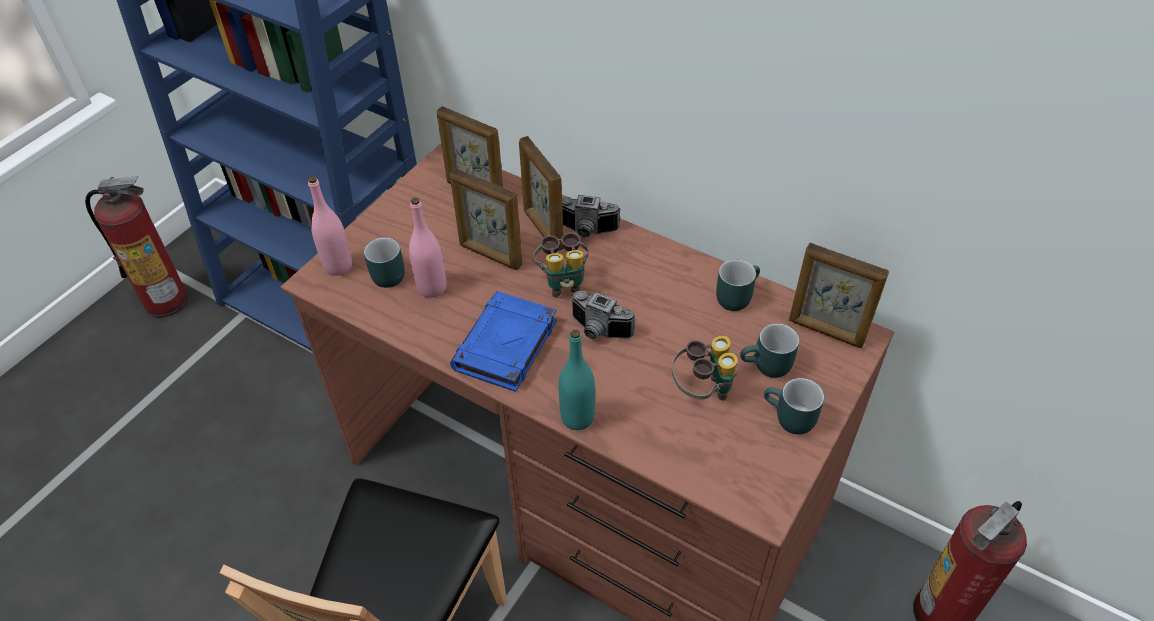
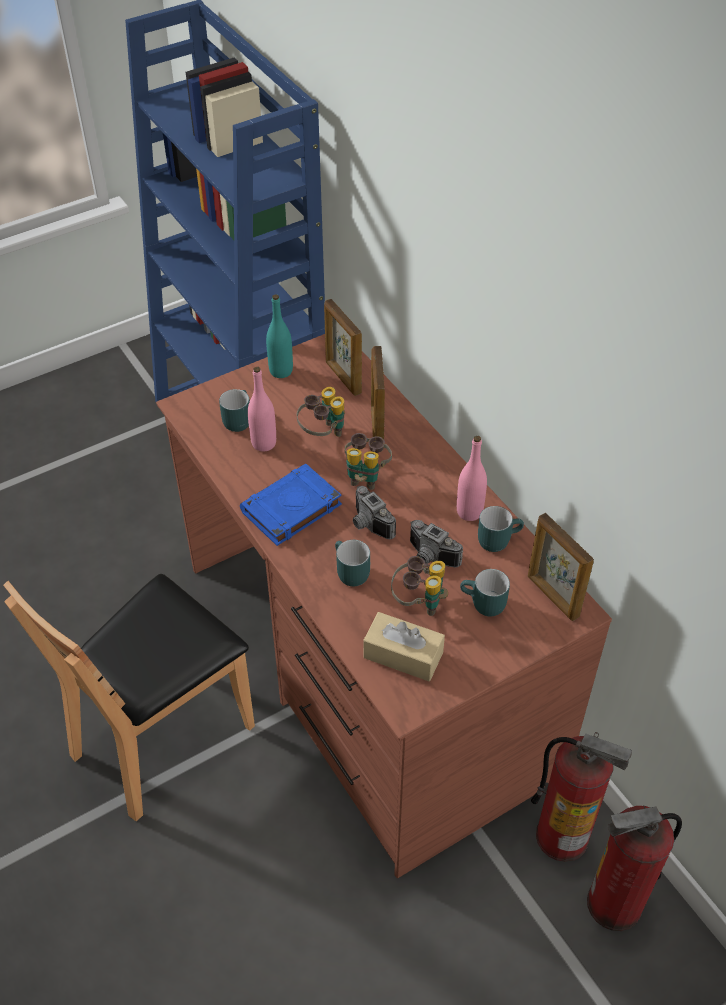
camera: 25 degrees right, 0 degrees up
(166, 300) = (119, 383): fire extinguisher -> fire extinguisher (563, 836)
(338, 266) = (205, 401): pink bottle -> pink bottle (469, 512)
(490, 255) = (323, 434): picture frame -> binoculars
(577, 418) = (310, 583): turquoise bottle -> turquoise bottle (281, 371)
(587, 231) = (411, 442): camera -> camera (430, 558)
(724, 454) = (403, 655): none -> beige tissue box
(788, 419) = (471, 651): turquoise mug -> turquoise mug (348, 572)

